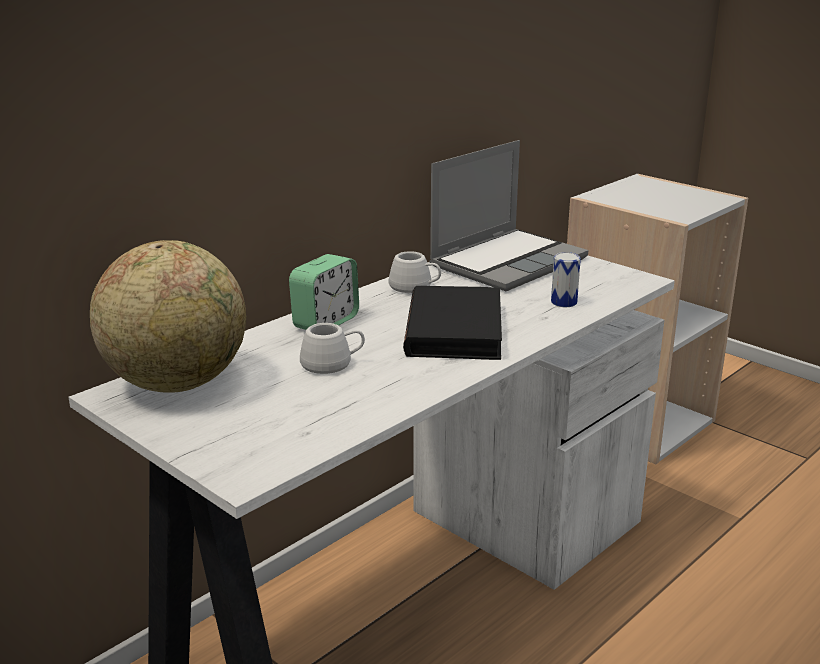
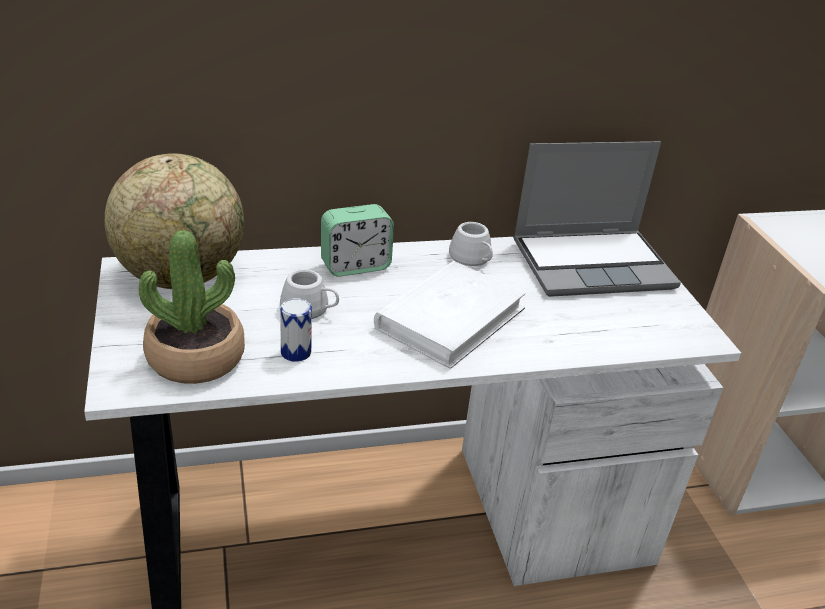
camera: 30 degrees right, 10 degrees up
(282, 431) = (196, 357): none -> potted plant
(454, 329) = (450, 318): black book -> white book
(564, 302) = (589, 331): can -> can (296, 352)

